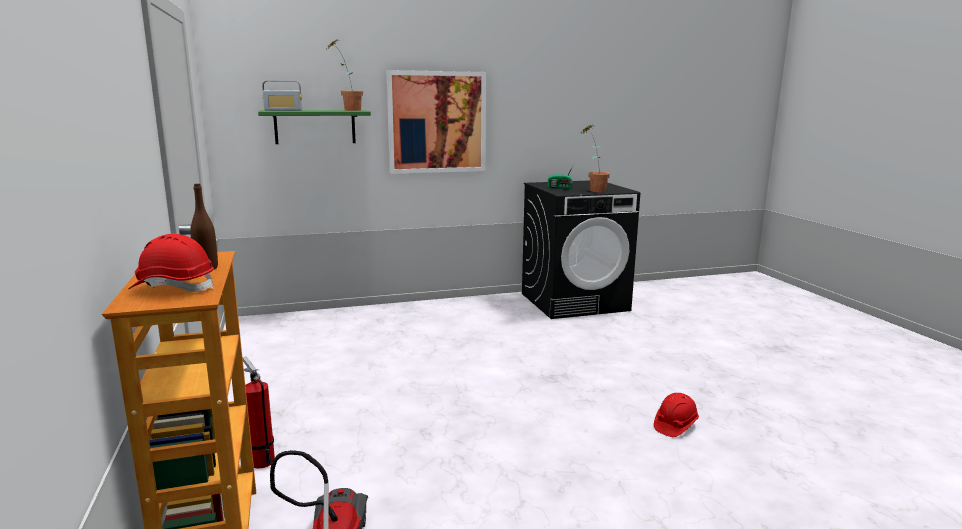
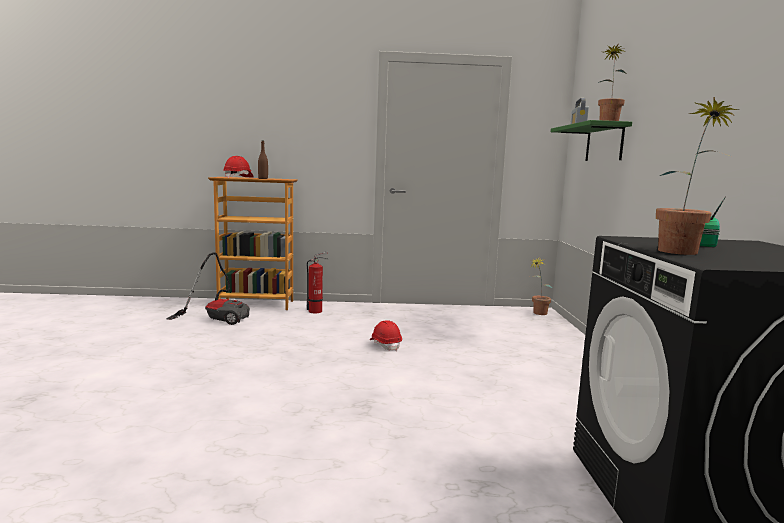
camera: 105 degrees right, 5 degrees down
(256, 323) = (537, 313): none -> potted plant
(437, 122) = (680, 130): picture -> none
(675, 425) = (197, 445): red hard hat -> red hard hat (385, 345)

